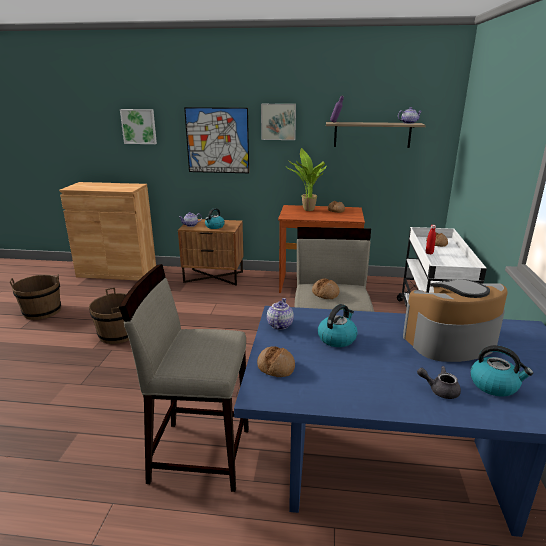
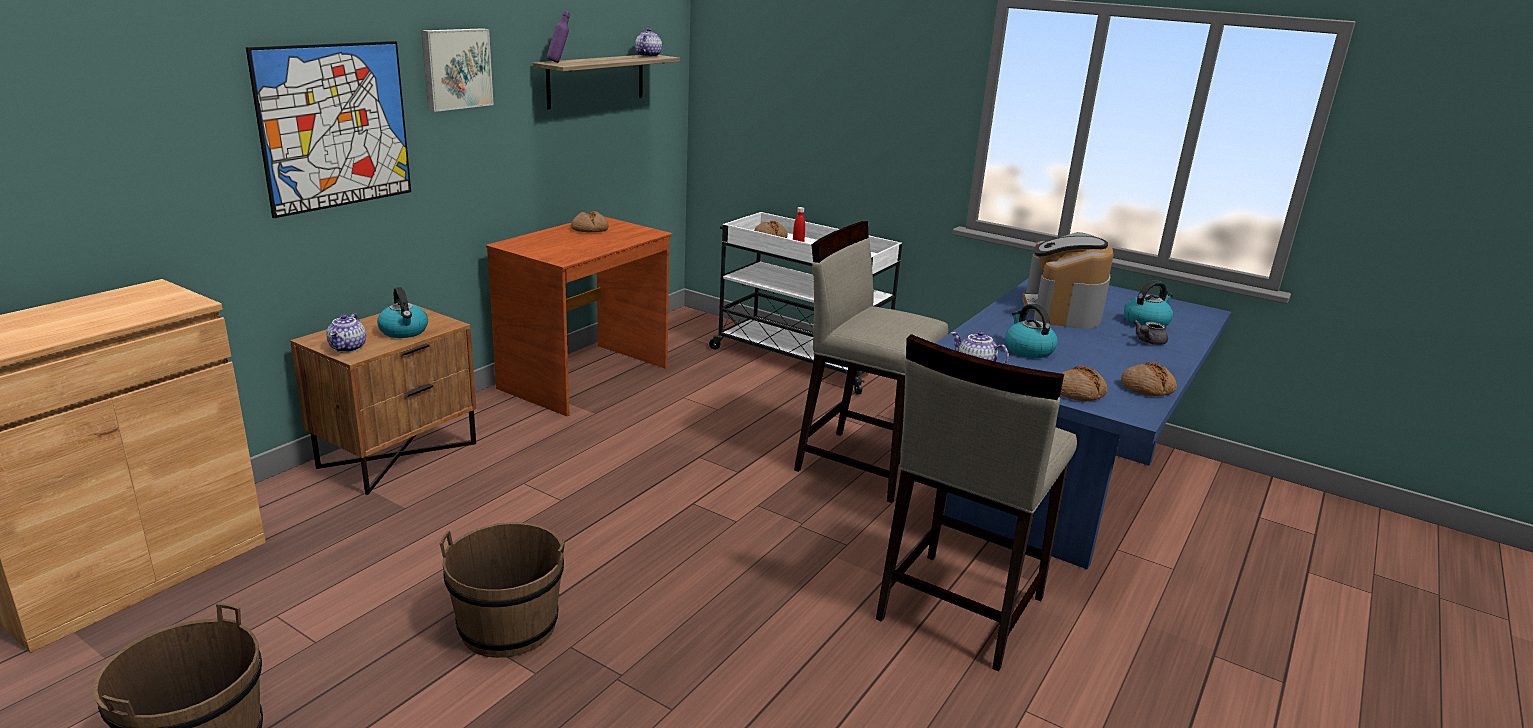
camera: 65 degrees left, 0 degrees up
(139, 126) = (109, 113): picture -> none
(306, 210) = (550, 241): potted plant -> none
(325, 293) = (887, 326): bread -> bread (1147, 388)

